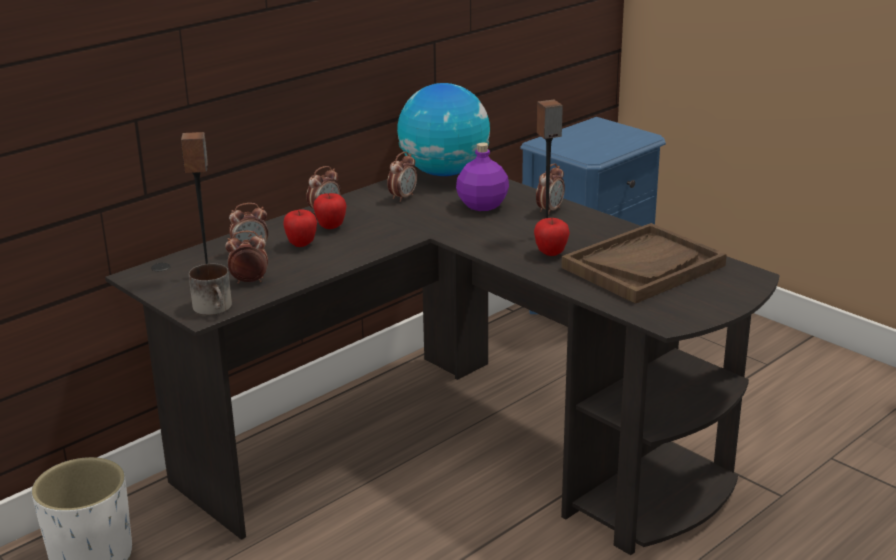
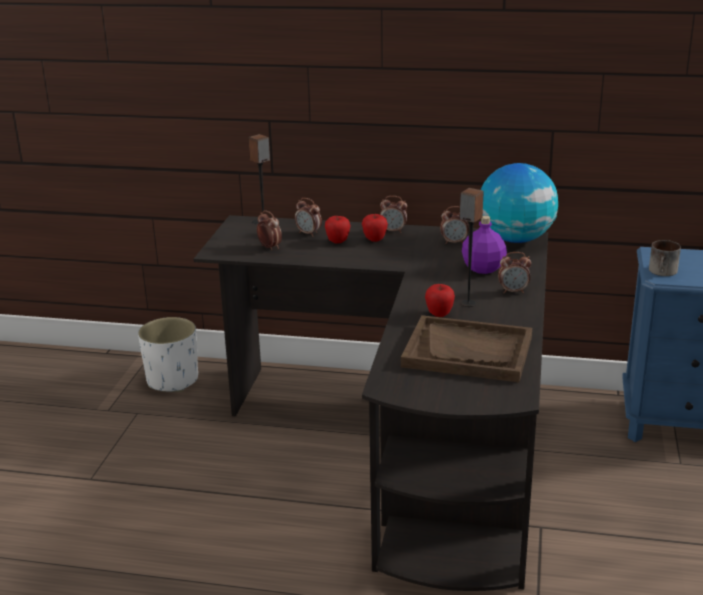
camera: 55 degrees right, 0 degrees up
(216, 308) = (226, 252): mug -> mug (663, 272)

